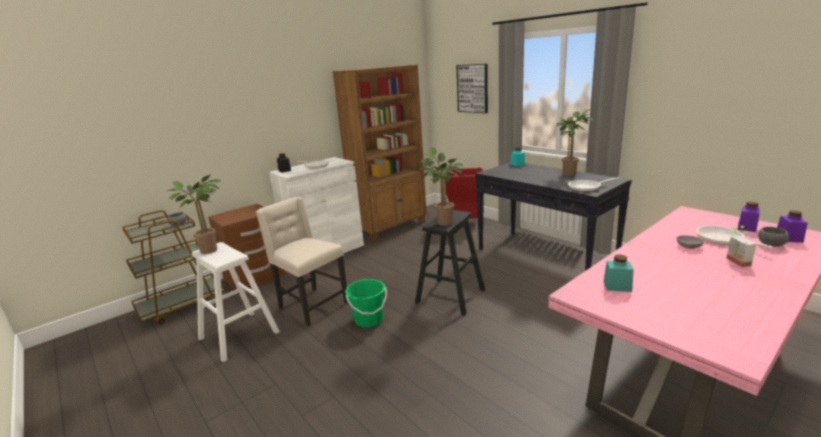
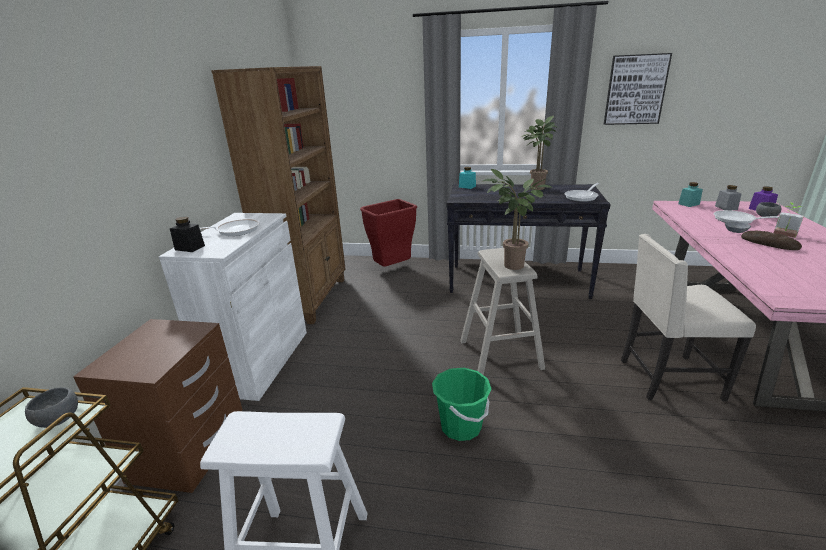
camera: 40 degrees left, 5 degrees up
(212, 249) = (243, 434): potted plant -> none
(311, 305) = (356, 447): beige chair -> beige chair (667, 379)
(450, 296) = (500, 354): black stool -> beige stool
(473, 88) = (377, 101): picture -> picture (635, 90)
(617, 286) = (786, 279): turquoise jar -> turquoise jar (688, 204)
(691, 263) = (769, 243): none -> bread
(747, 227) = (726, 208): purple jar -> grey jar

